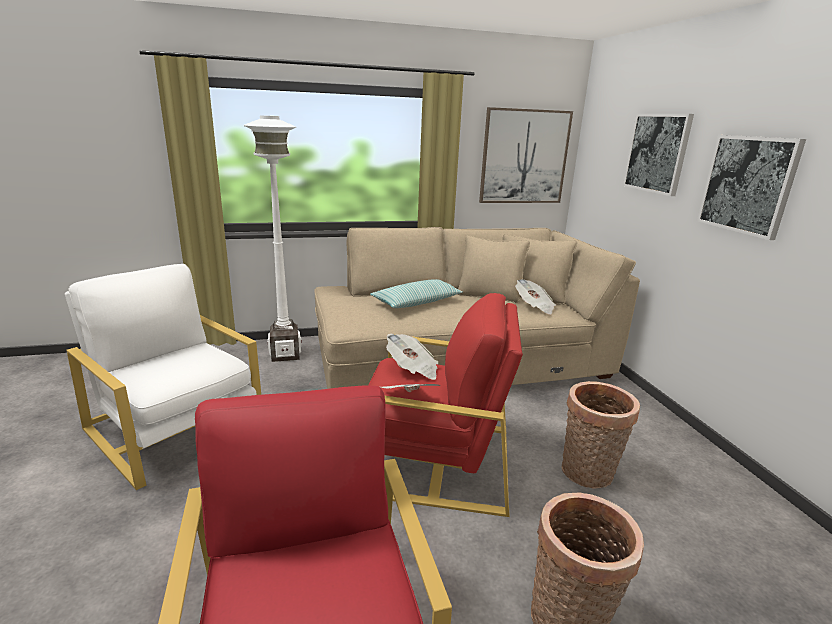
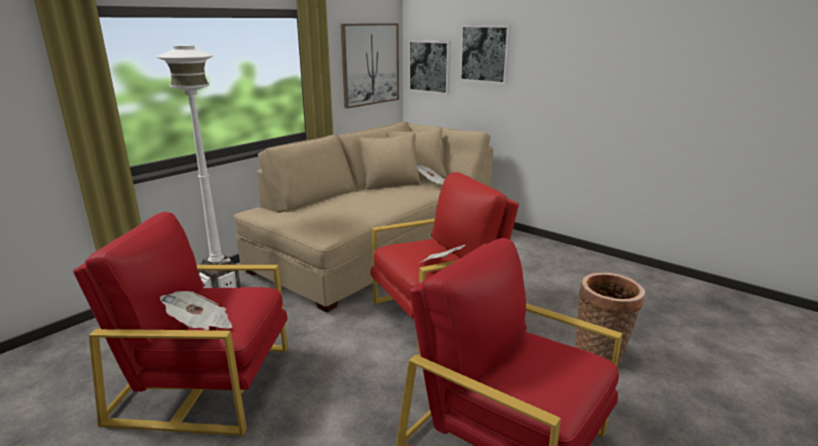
camera: 35 degrees left, 0 degrees up
(176, 429) = (205, 382): white armchair -> red armchair
(413, 369) = (412, 248): newspaper -> newspaper (201, 325)
(416, 302) = (352, 202): pillow -> none
(588, 474) = (531, 284): basket -> none
(747, 184) = (561, 71): picture -> picture (429, 66)

